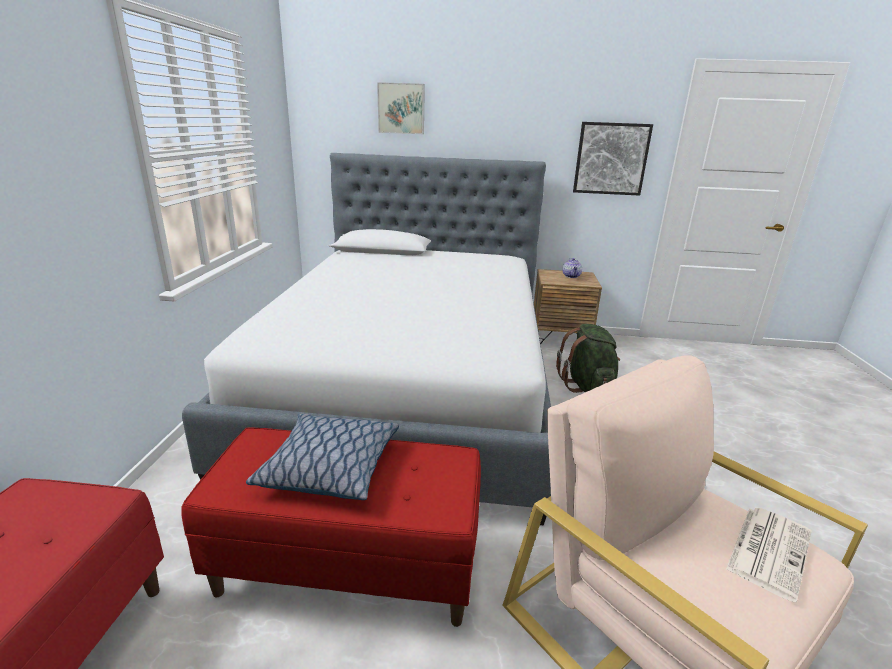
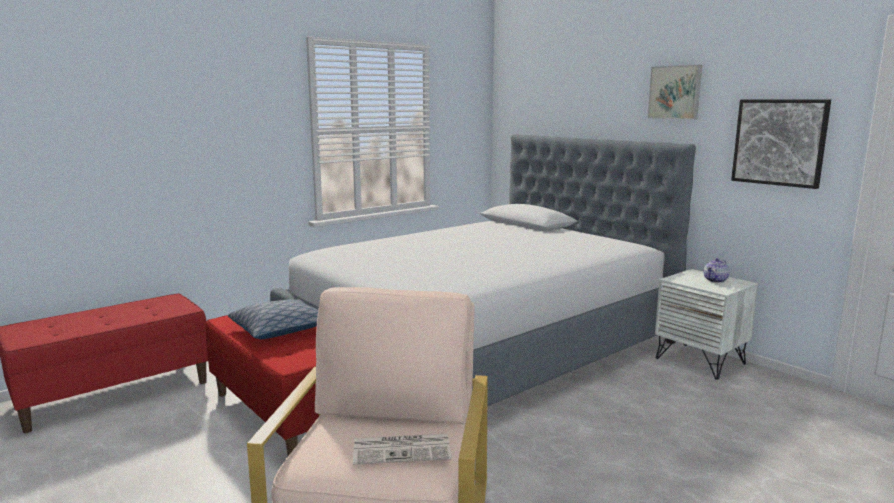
camera: 45 degrees right, 10 degrees down
(401, 108) = (571, 93): picture -> picture (675, 92)
(559, 341) = (700, 361): brown nightstand -> white nightstand
(587, 387) = (651, 402): green backpack -> none

